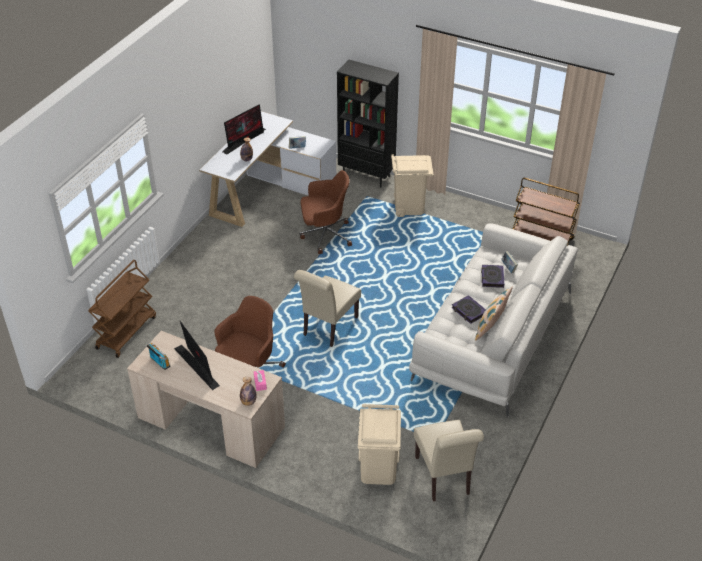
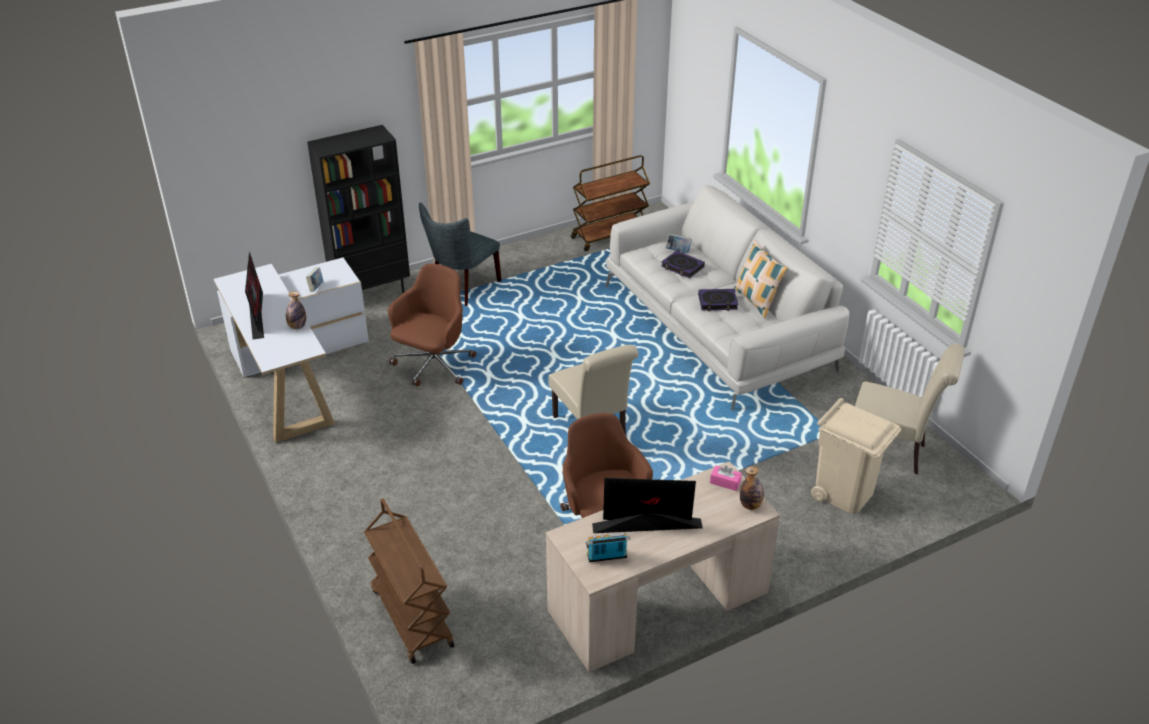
camera: 55 degrees left, 5 degrees down
(409, 207) = (462, 289): beige trash can -> grey chair

